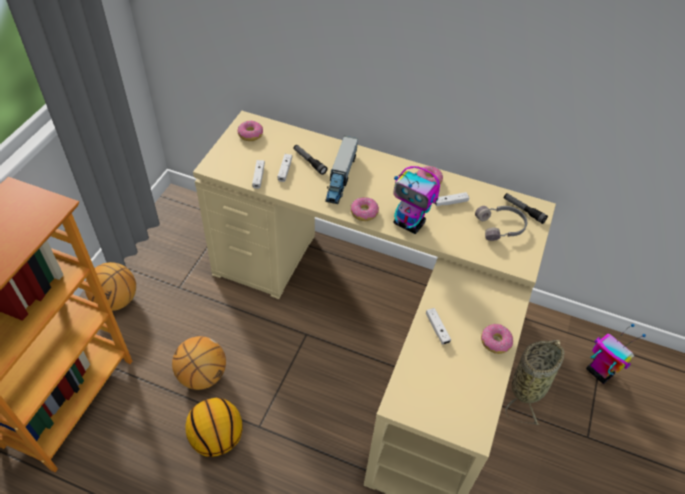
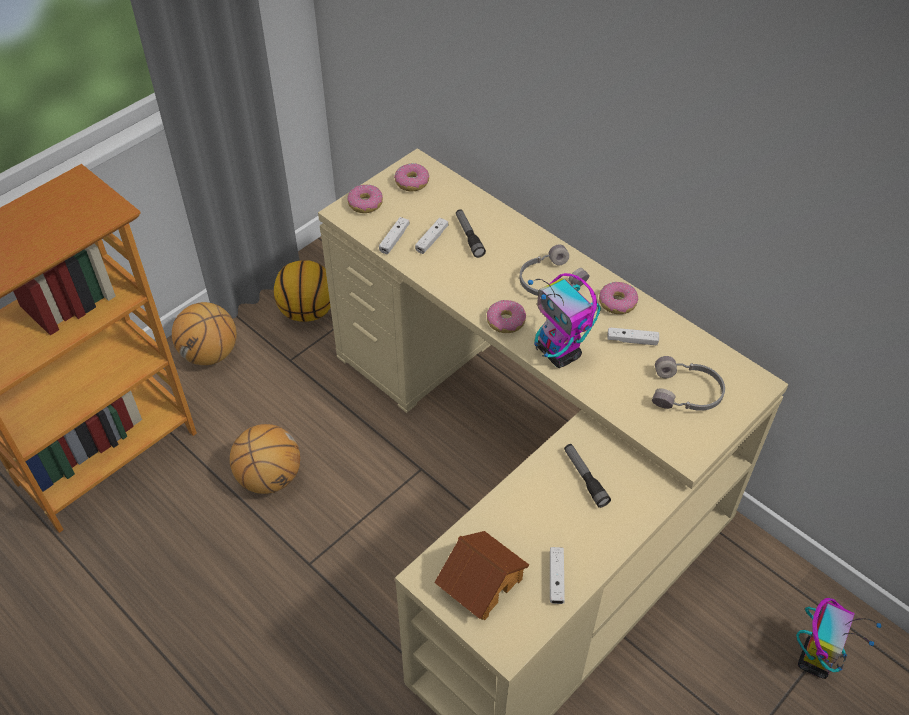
camera: 25 degrees right, 0 degrees up
(216, 438) = (252, 560): basketball -> basketball (307, 311)
(341, 177) = (500, 267): toy truck -> none
(378, 177) = (549, 280): none -> grey headphones
(435, 395) = (481, 582): none -> toy house
(437, 329) = (529, 500): white game controller -> white game controller (556, 579)
(495, 342) = (599, 543): donut -> donut (365, 204)
(523, 210) = (732, 380): flashlight -> flashlight (585, 478)
(529, 386) = (697, 641): basket -> none
(598, 372) = (815, 658): toy robot -> toy robot turned 45 degrees clockwise

